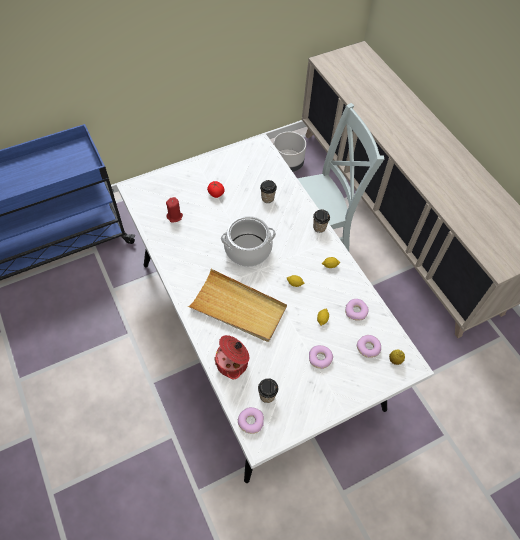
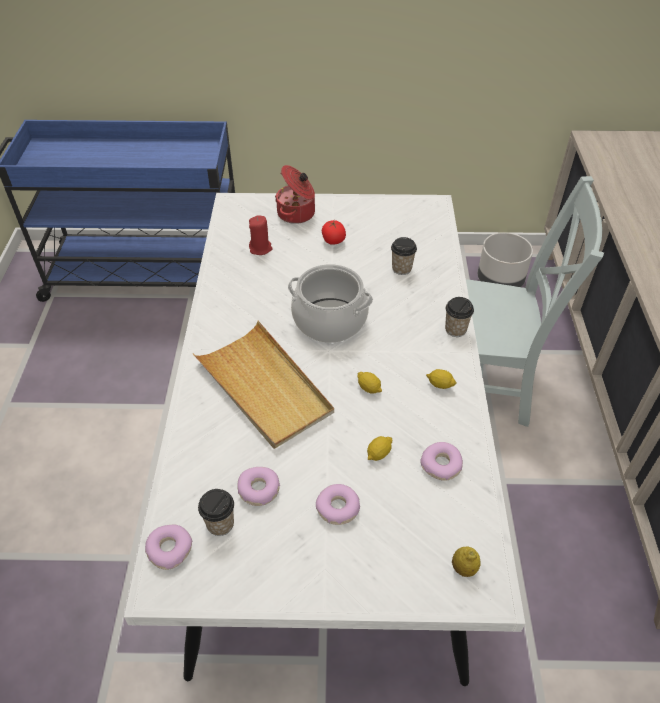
camera: 30 degrees right, 10 degrees down
(233, 363) = (204, 456): cooking pot -> cooking pot (297, 213)
(368, 348) = (428, 528): donut -> donut (259, 490)

